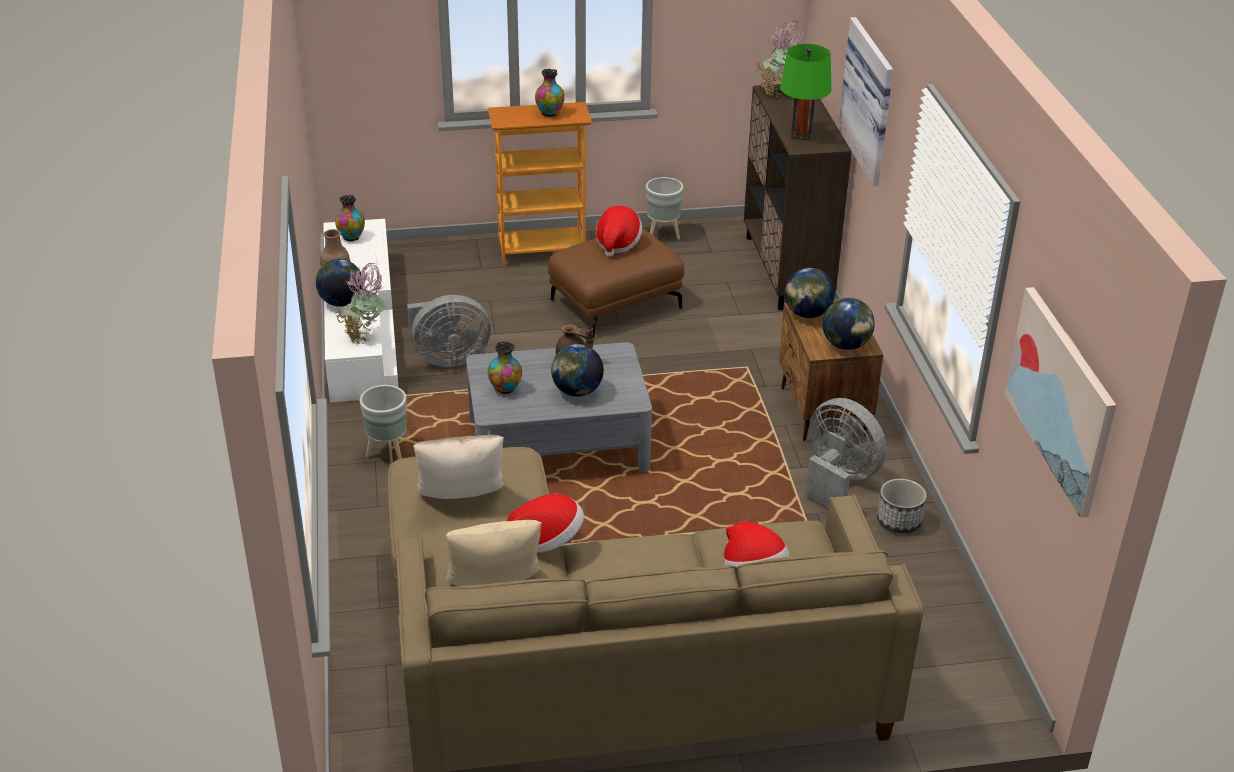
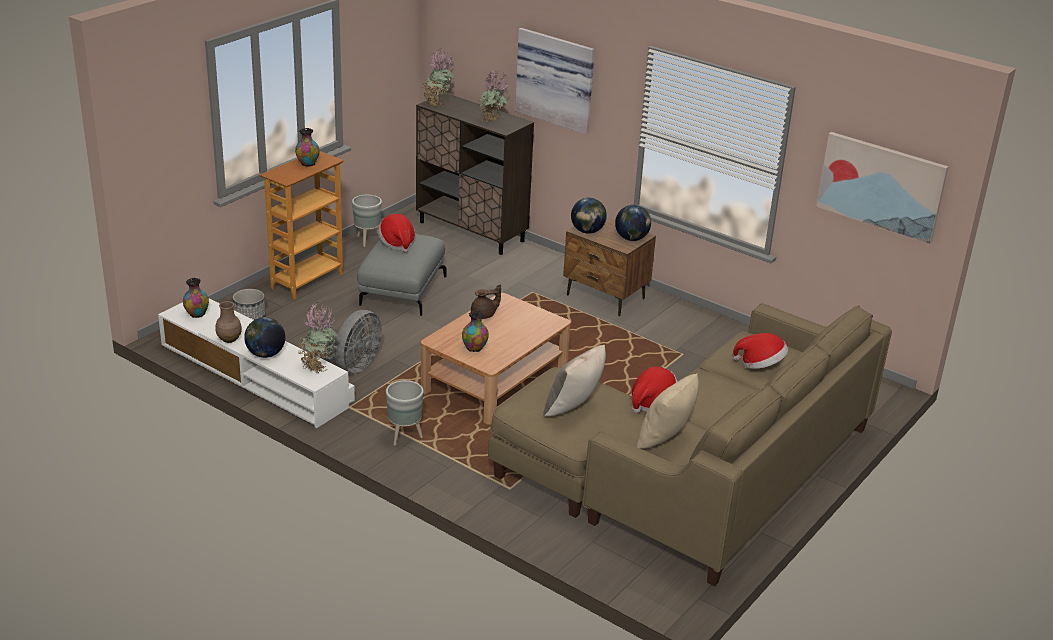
camera: 45 degrees left, 5 degrees down
(557, 443) = (495, 381): grey coffee table -> brown coffee table
(577, 391) = (516, 331): globe -> none
(615, 303) = (402, 290): brown ottoman -> grey ottoman
(801, 135) = (493, 122): green table lamp -> potted plant
(838, 480) = (665, 326): grey fan -> none
(898, 521) = (721, 332): planter -> planter (250, 318)

